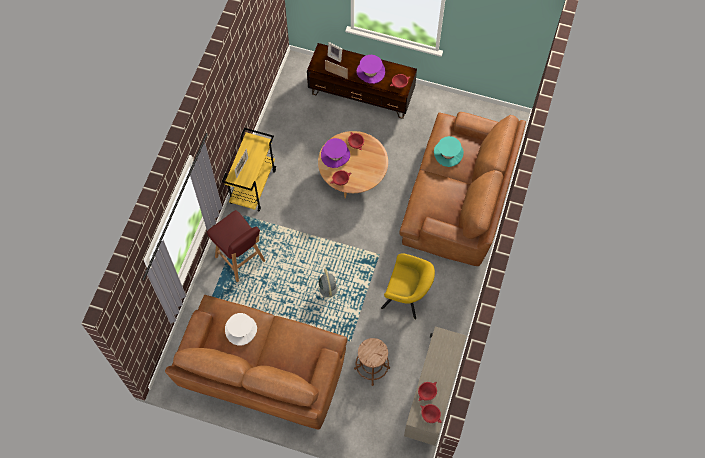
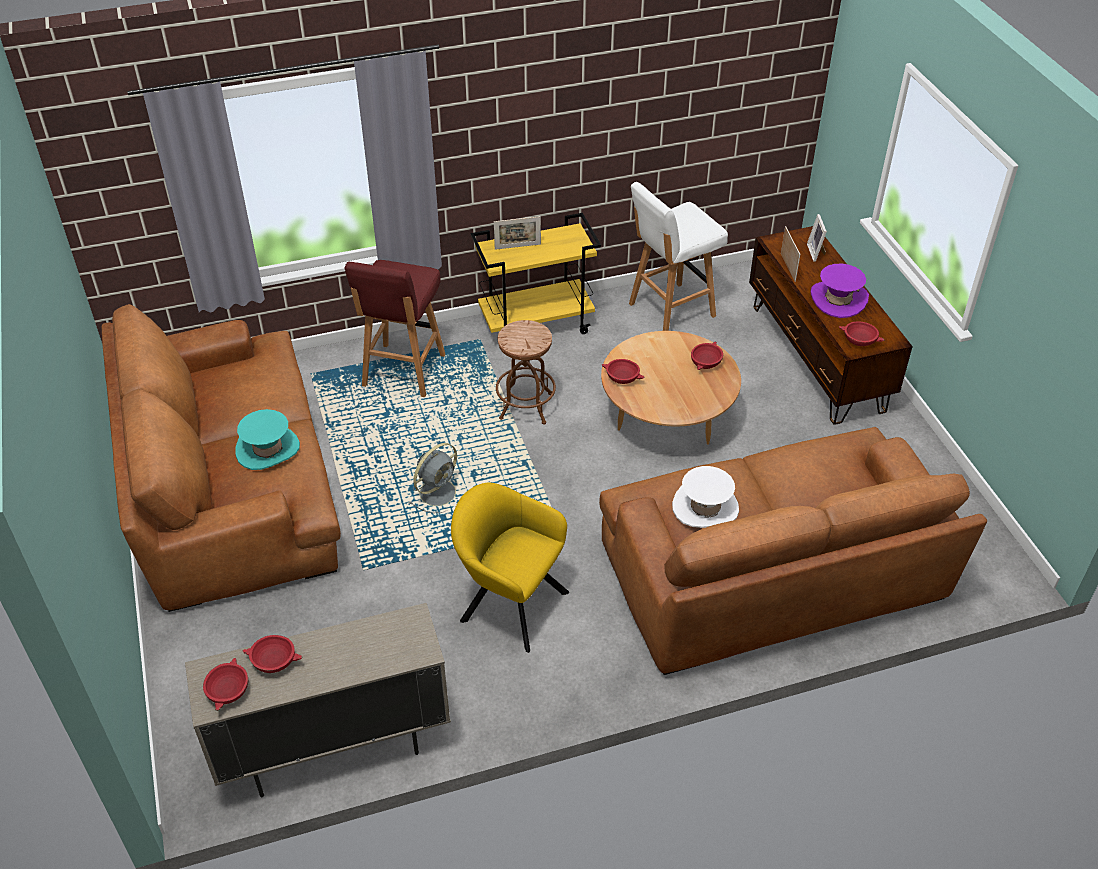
camera: 55 degrees right, 20 degrees down
(241, 330) = (250, 389): white hat -> white hat (705, 507)
(287, 127) = (670, 310): none -> white stool
(335, 155) = (659, 351): purple hat -> none
(372, 368) = (333, 625): brown stool -> brown stool (526, 406)
(407, 297) = (509, 603): yellow armchair -> yellow armchair turned 135 degrees clockwise
(448, 153) = (809, 471): turquoise hat -> turquoise hat (268, 449)

